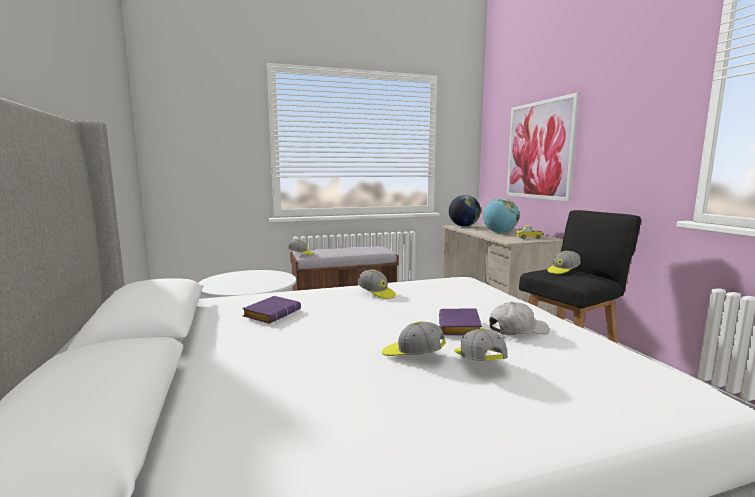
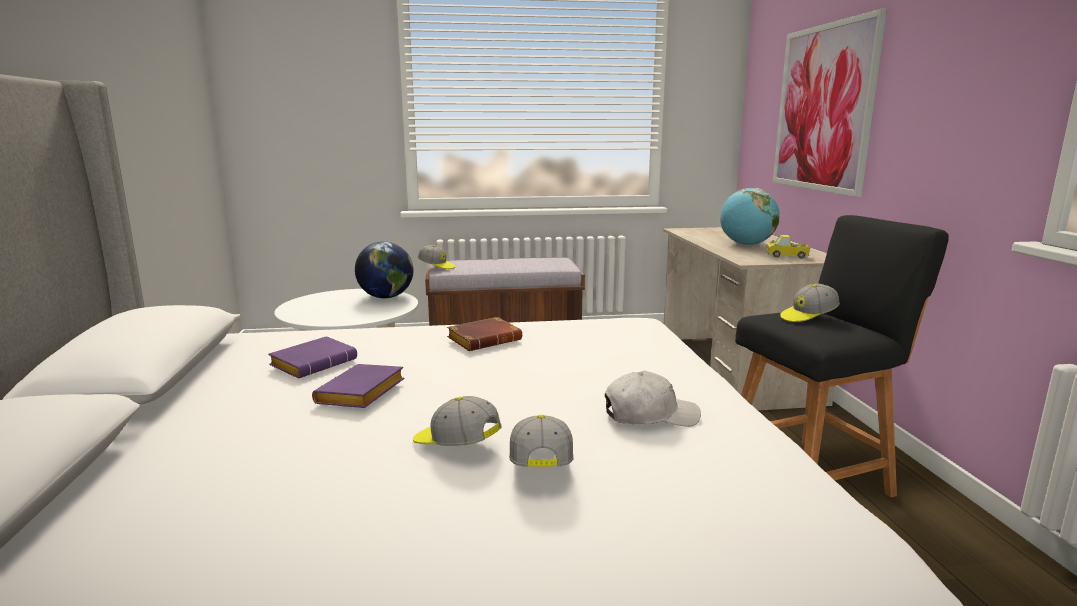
camera: 10 degrees right, 5 degrees up
(376, 293) = (485, 339): cap -> brown book
(461, 328) = (564, 405): purple book -> purple book (361, 394)
(463, 226) = (698, 231): globe -> globe (386, 297)

